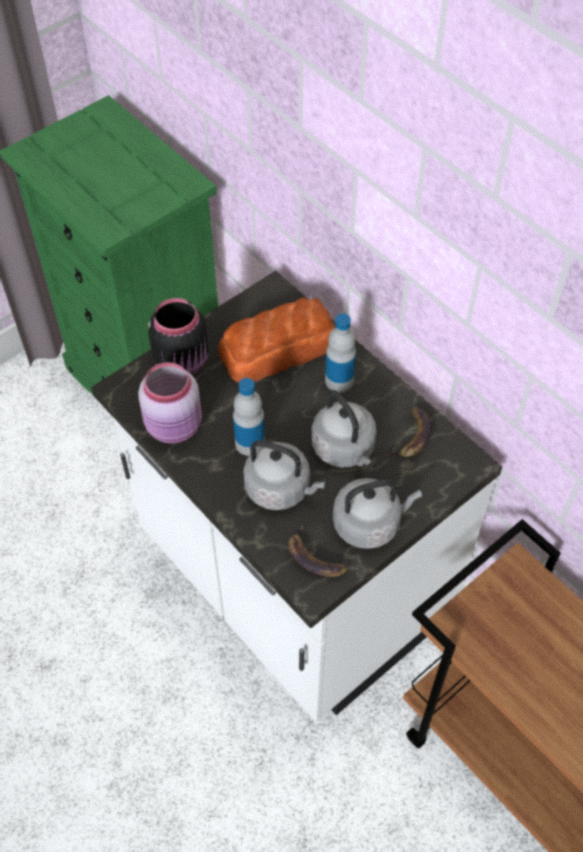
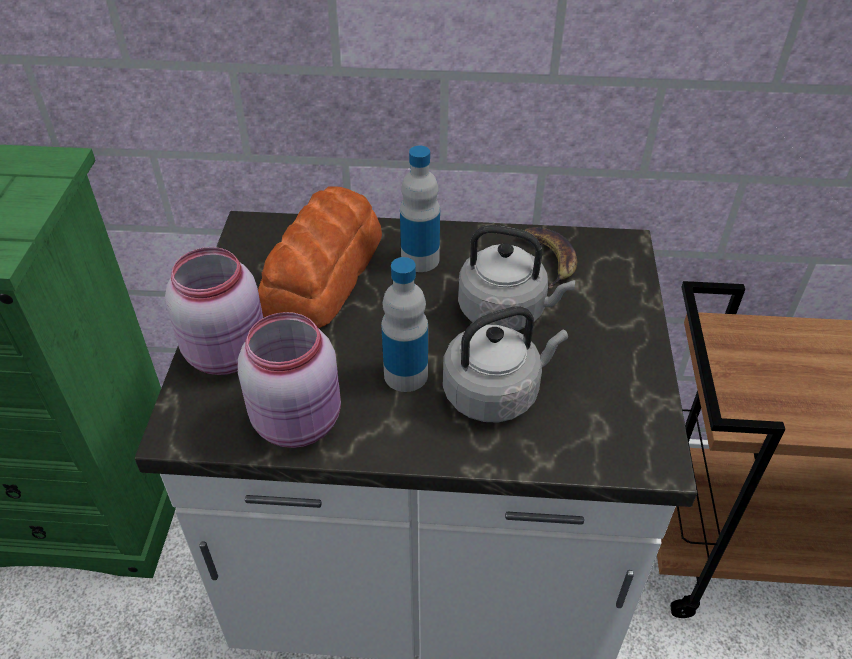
camera: 45 degrees left, 10 degrees down
(183, 362) = (229, 352): black jar -> pink jar
(315, 558) = (616, 428): banana -> none
(369, 523) = (618, 356): grey kettle -> none

